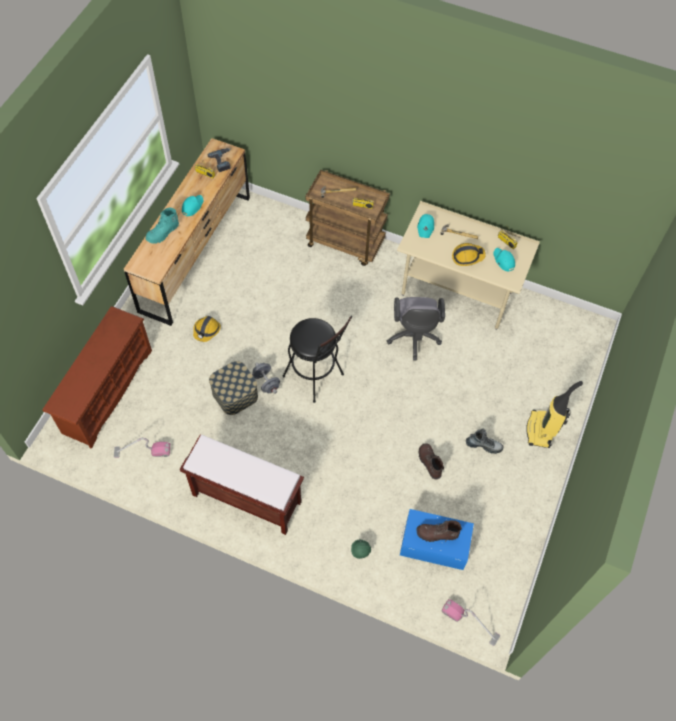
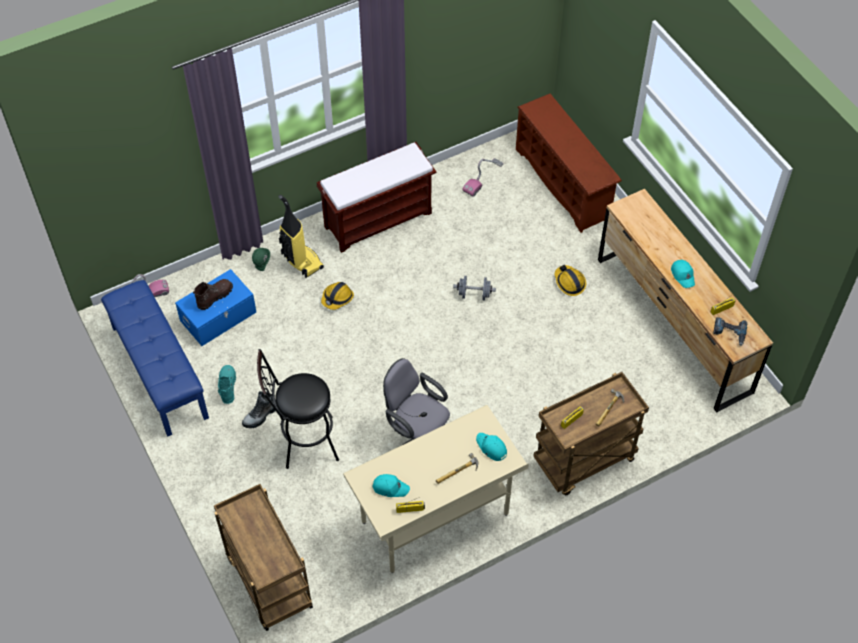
camera: 130 degrees right, 5 degrees down
(163, 233) = (665, 236): turquoise boot -> turquoise boot (227, 387)
(235, 394) = (482, 266): storage box -> none
(317, 378) = (444, 334): black stool -> black stool (303, 442)
(429, 463) = (286, 362): brown boot -> none
(467, 256) = (424, 458): hard hat -> hard hat (337, 298)
(516, 545) = (158, 372): none -> blue bench
(541, 430) = (229, 473): vacuum cleaner -> vacuum cleaner (301, 261)
(581, 352) = (268, 581): none -> brown cart

